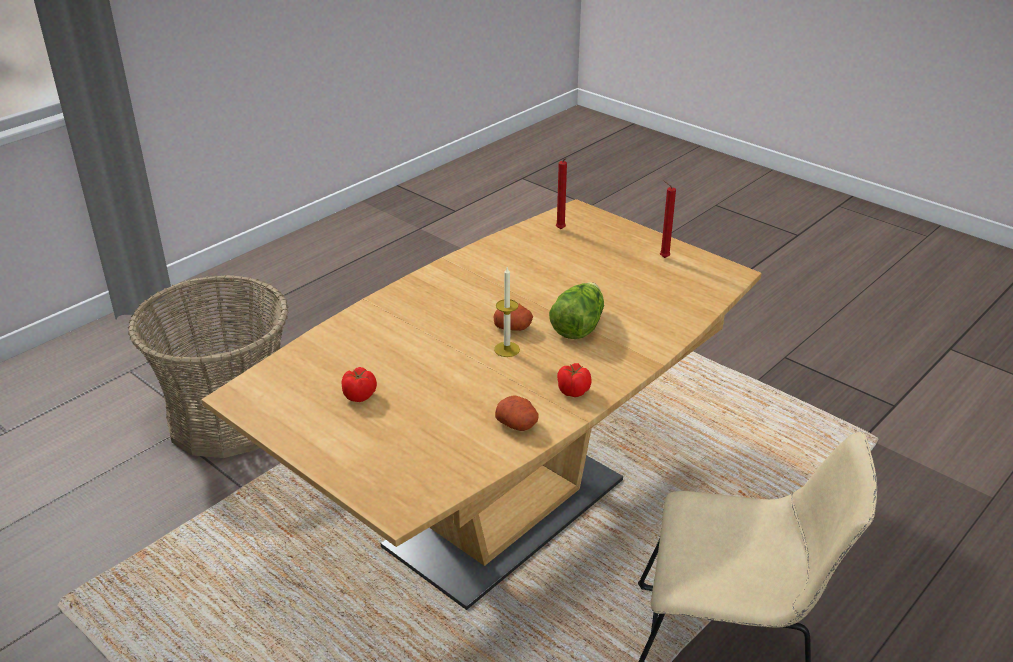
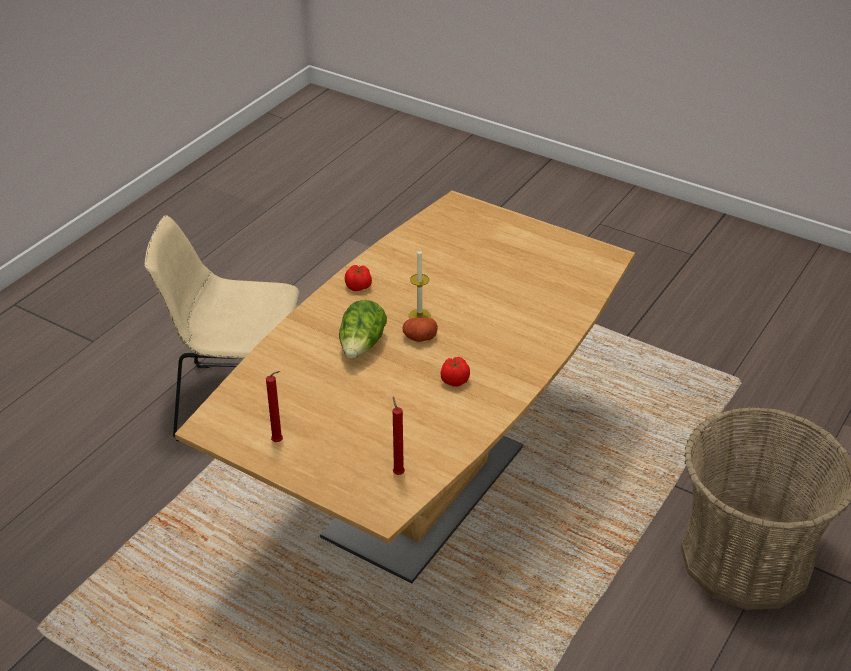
camera: 170 degrees right, 5 degrees up
(360, 395) = (519, 266): tomato -> tomato (454, 380)
(518, 424) = (395, 258): potato -> none

